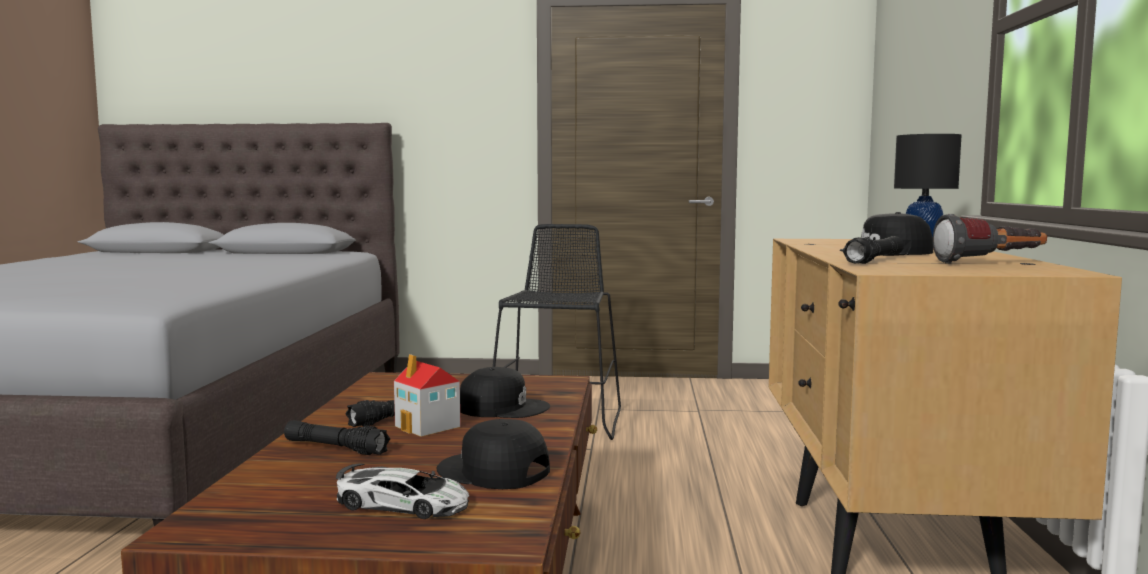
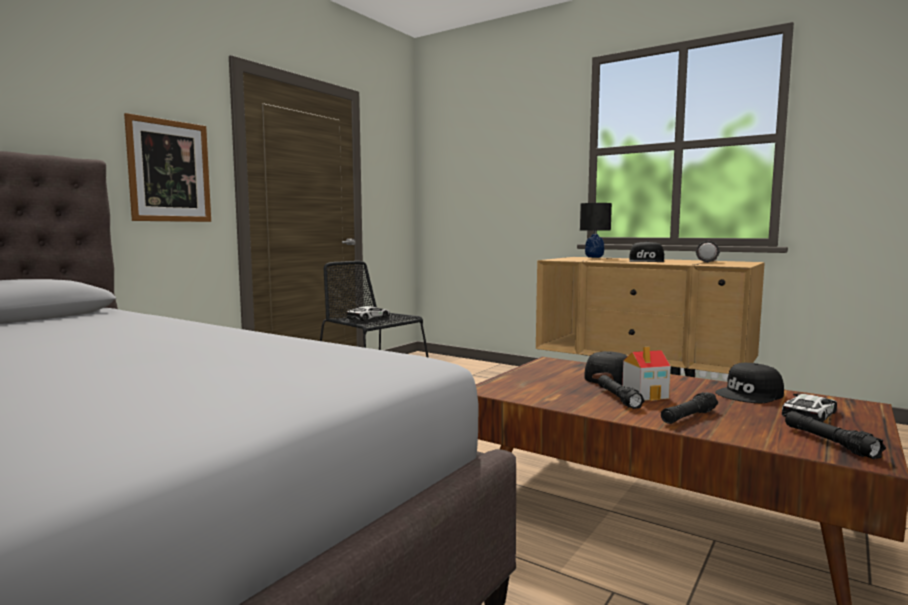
camera: 60 degrees left, 0 degrees up
(462, 126) = (169, 171): none -> picture
(546, 295) = (369, 318): none -> toy car
(875, 260) = (690, 263): black flashlight -> black flashlight (829, 443)

